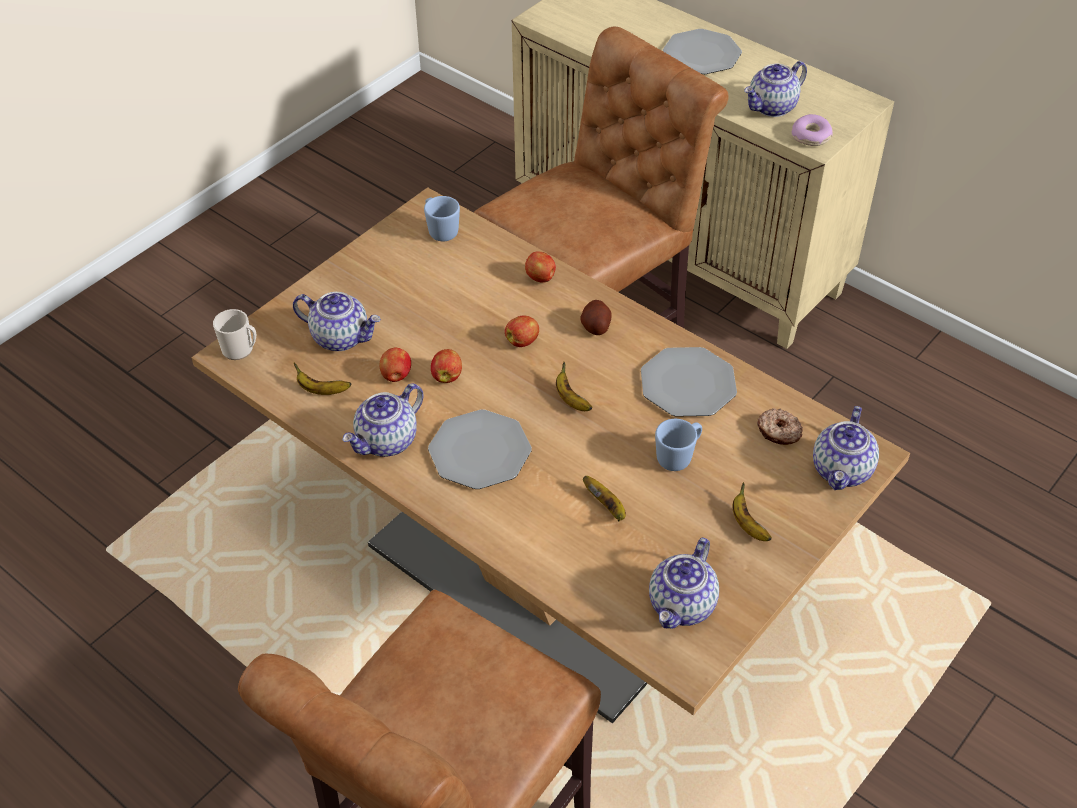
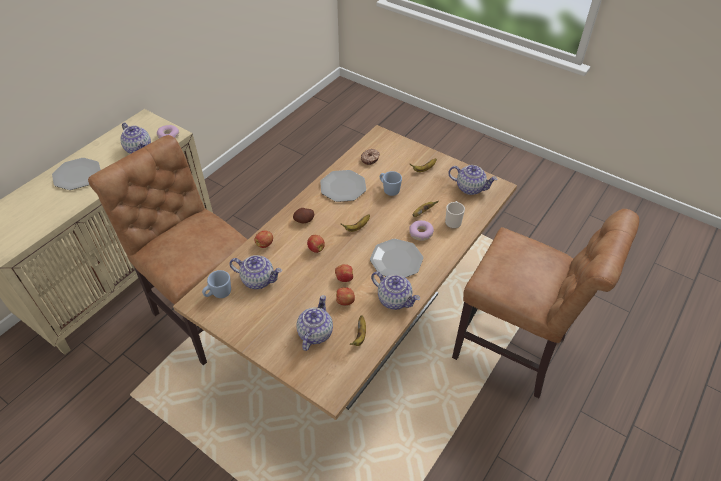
camera: 95 degrees left, 0 degrees up
(241, 350) = (328, 386): mug -> mug (453, 221)
(545, 496) = (421, 233): none -> donut
(842, 470) = (389, 142): teapot -> teapot (258, 279)

